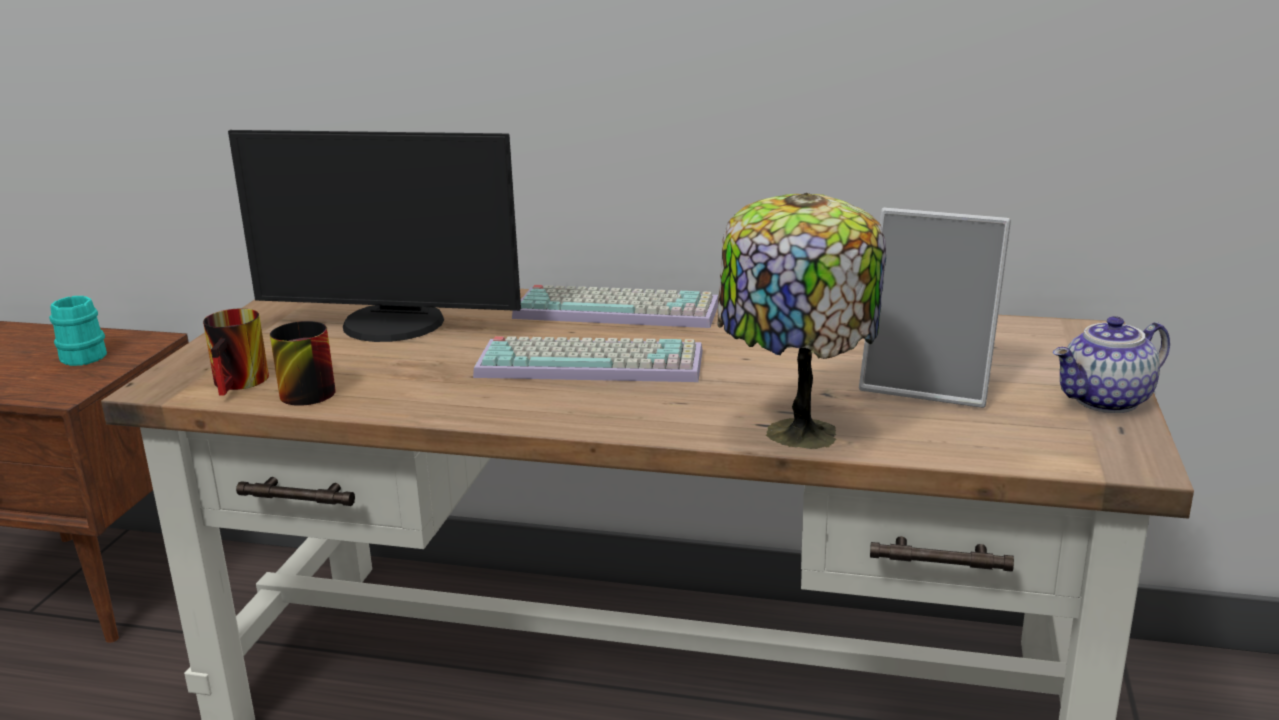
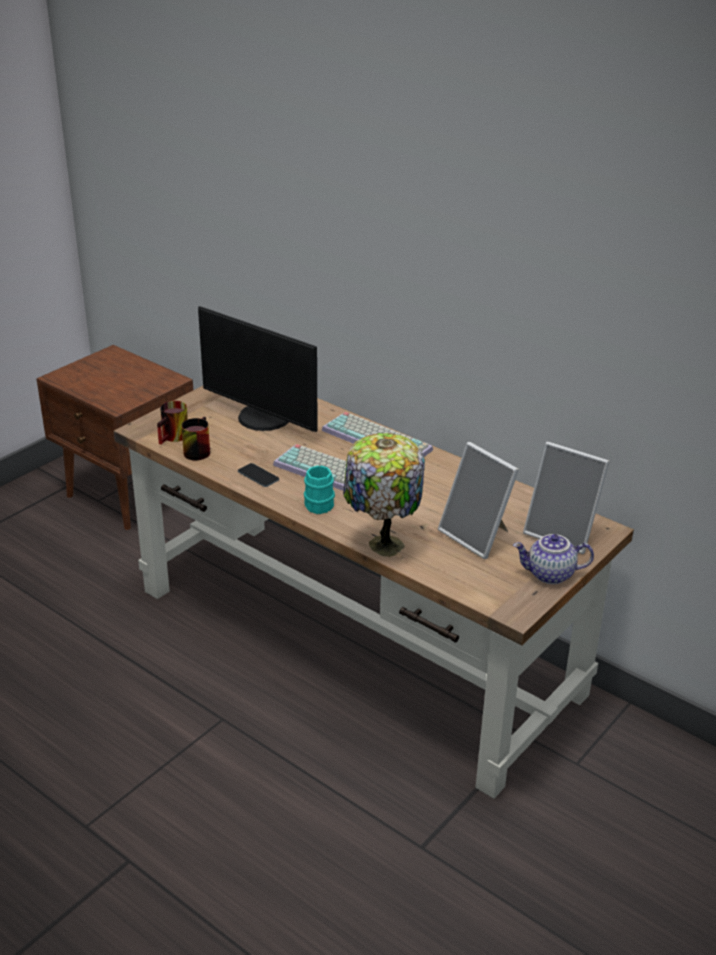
camera: 25 degrees right, 10 degrees up
(86, 354) = (140, 381): turquoise mug -> turquoise mug (321, 503)
(459, 397) = (258, 475): none -> phone
(1042, 348) = (562, 533): none -> picture frame

